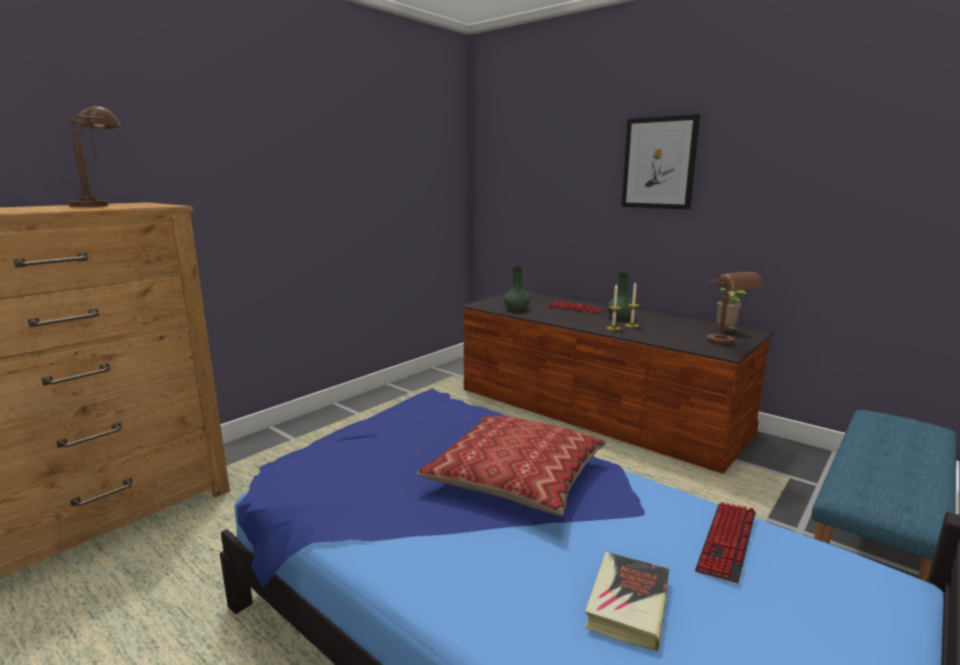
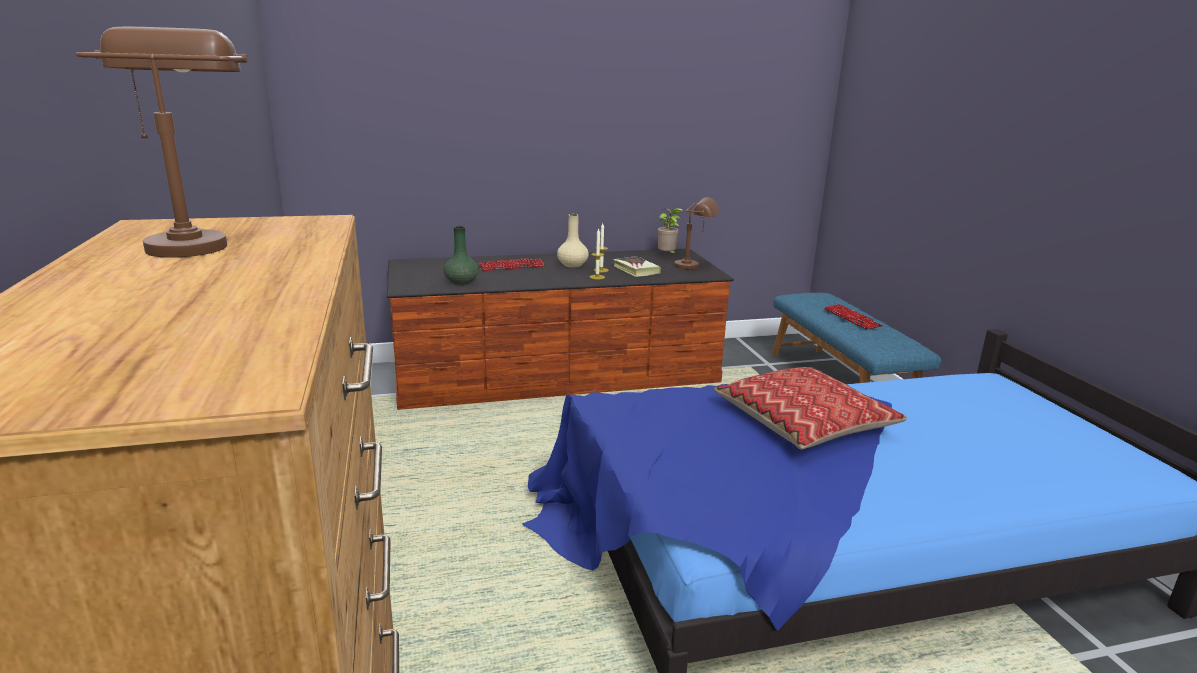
camera: 55 degrees left, 5 degrees up
(620, 317) = (572, 265): green vase -> beige vase
(628, 604) = (984, 447): book -> book (636, 270)
(659, 163) = (570, 88): picture -> none
(727, 541) = (935, 395): keyboard -> keyboard (852, 318)

